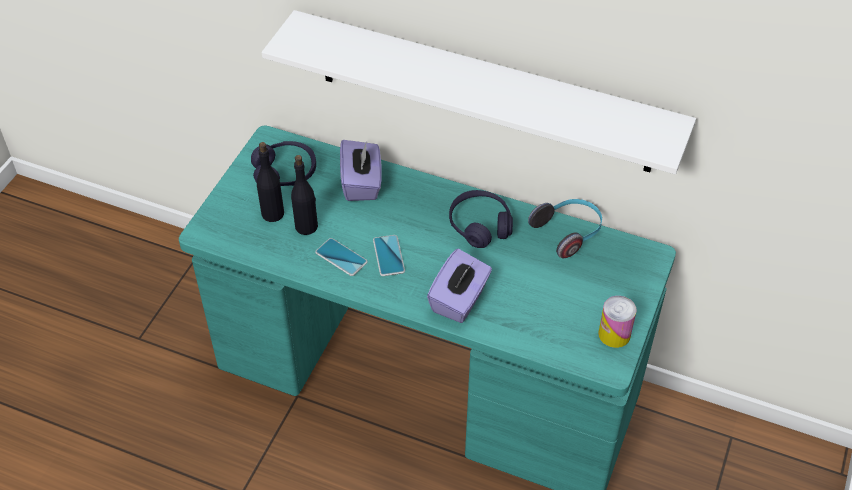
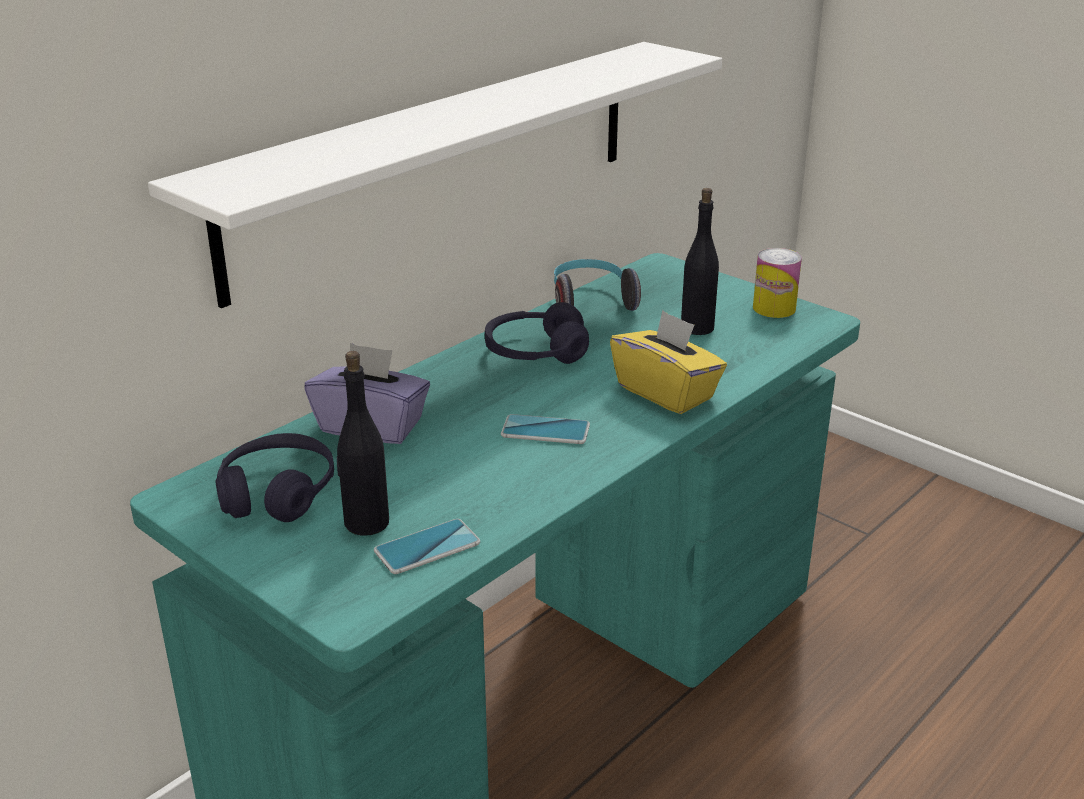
camera: 70 degrees left, 20 degrees down
(306, 226) = (425, 493): black bottle -> black bottle (696, 327)
(341, 257) = (520, 472): phone -> phone (427, 548)
(459, 300) = (666, 392): purple tissue box -> yellow tissue box

